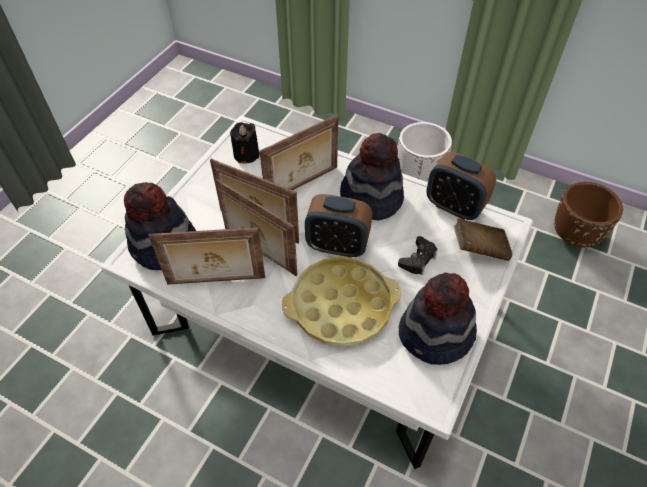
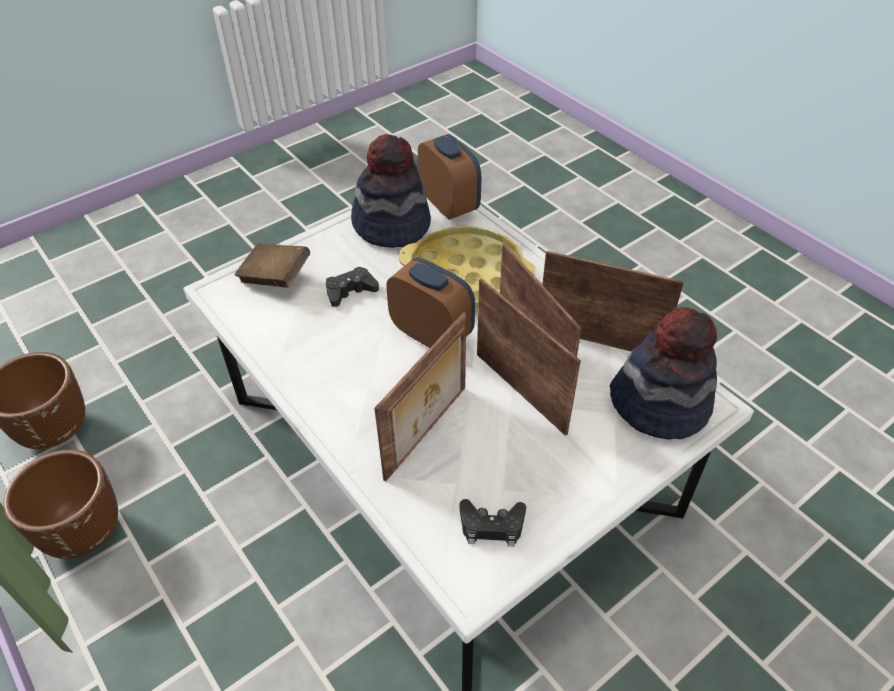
camera: 155 degrees left, 5 degrees down
(246, 155) = (491, 526): black candle -> black game controller
(303, 185) = (428, 433): picture frame -> picture frame turned 135 degrees clockwise
(371, 198) = (346, 378): hat -> none
(419, 174) = (145, 631): white planter -> none
(454, 206) = (254, 330): alarm clock -> alarm clock (449, 205)
(492, 197) = (86, 532): none -> brown planter

